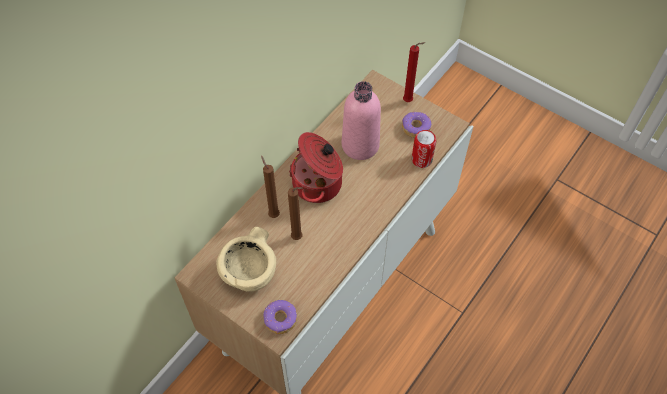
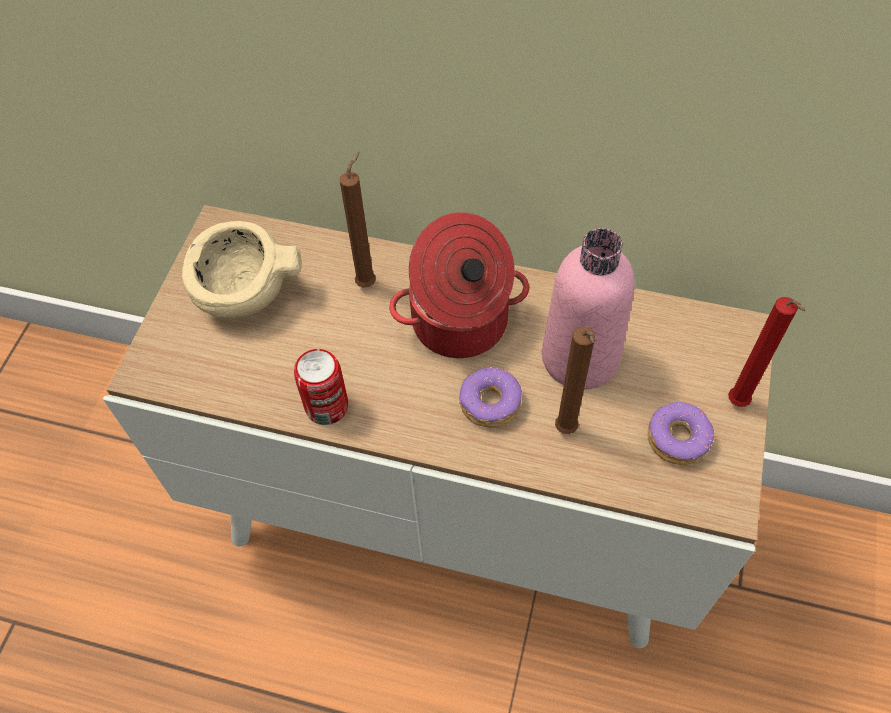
camera: 70 degrees right, 0 degrees up
(280, 320) = (170, 366): donut -> donut (489, 403)
(298, 237) = (336, 334): brown candle -> brown candle (566, 432)
(421, 160) = (605, 475): can -> can (327, 407)

